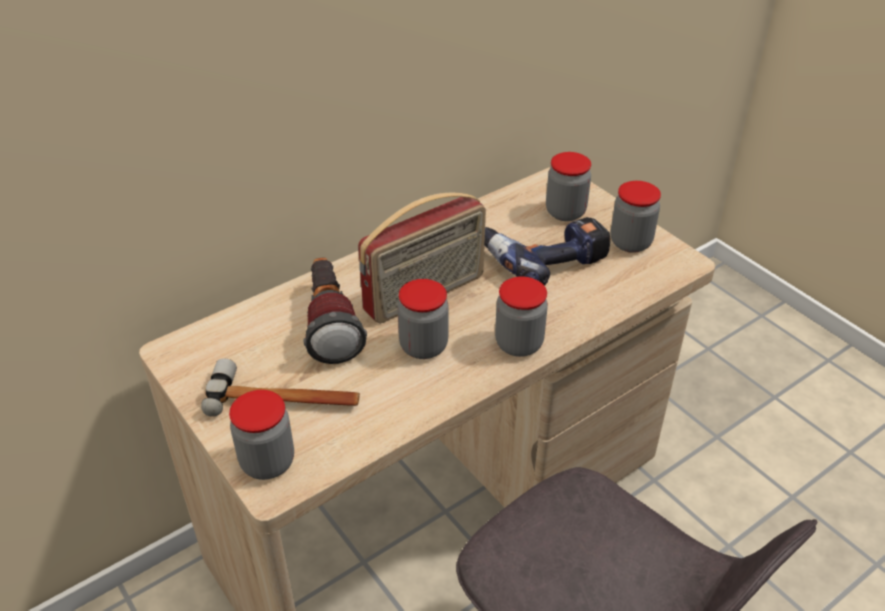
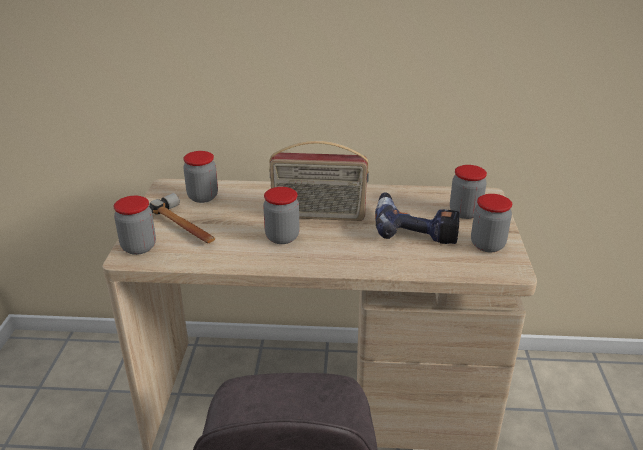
camera: 40 degrees right, 10 degrees down
(330, 324) = (251, 207): flashlight -> none
(519, 344) = (336, 261): jar -> jar (203, 197)

